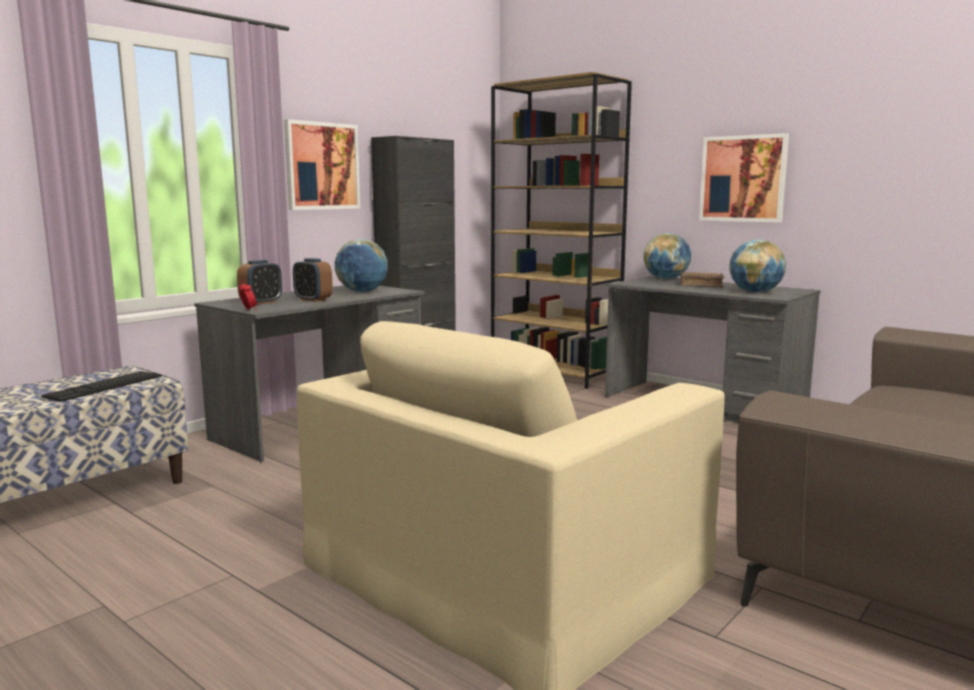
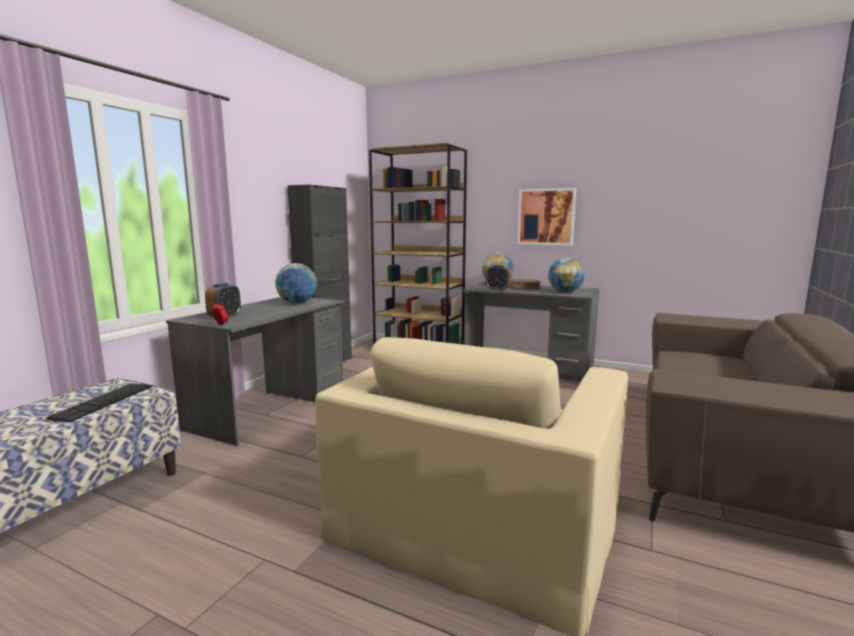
camera: 15 degrees left, 0 degrees up
(313, 300) = (265, 312): alarm clock -> alarm clock (498, 289)
(322, 166) = (253, 207): picture -> none

